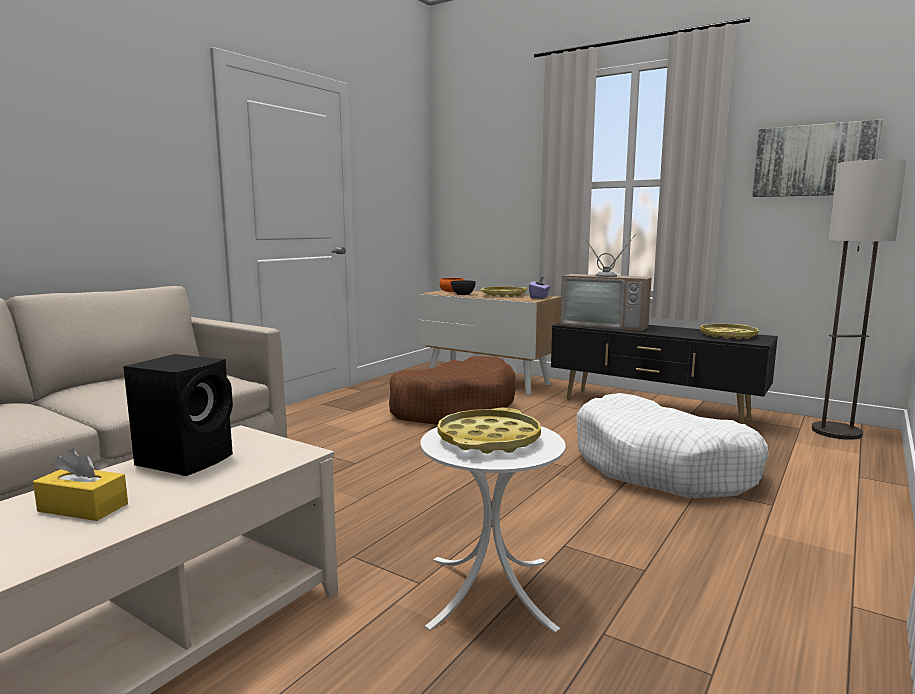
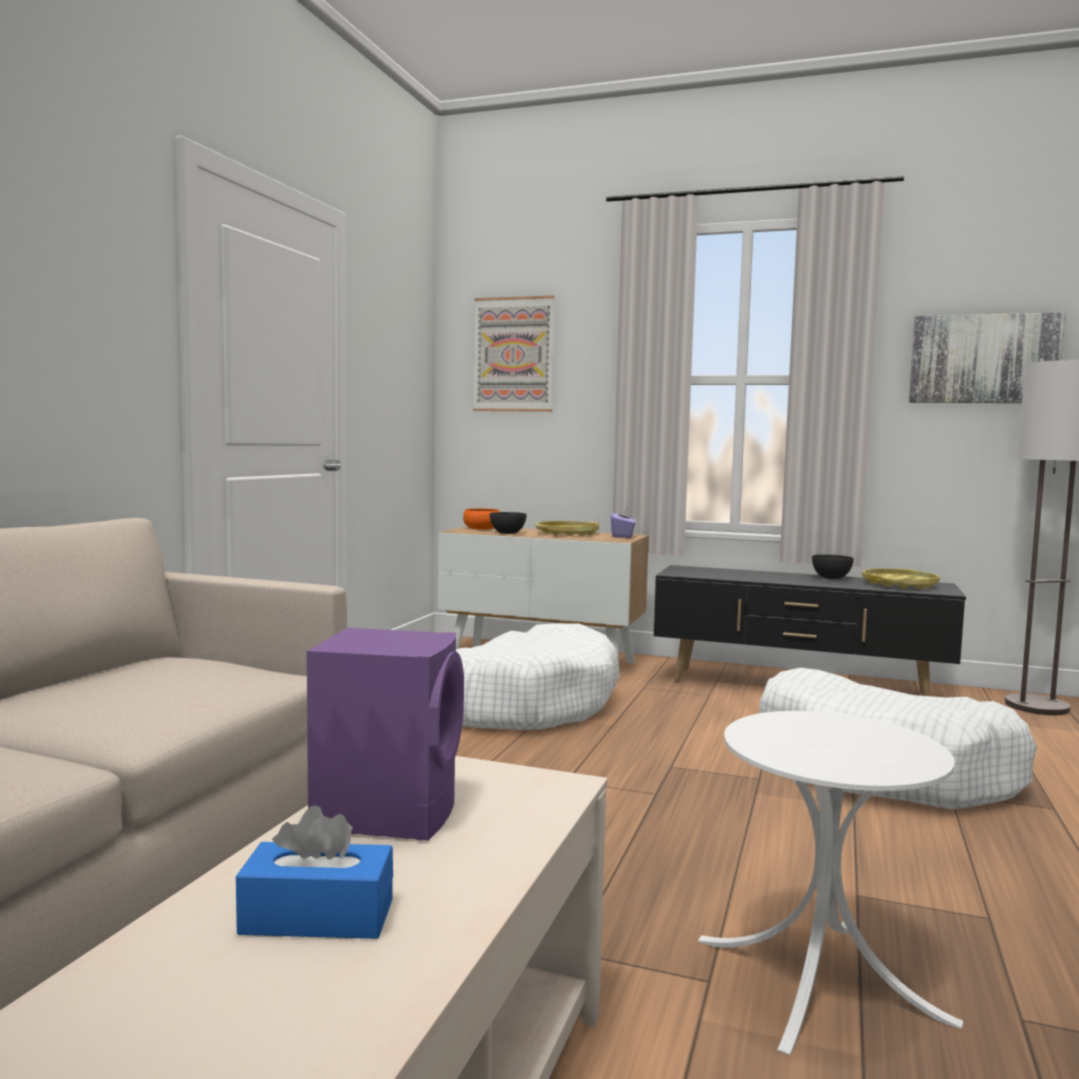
camera: 15 degrees left, 5 degrees down
(83, 507) = (317, 917): yellow tissue box -> blue tissue box
(188, 459) = (389, 811): black speaker -> purple speaker
(453, 408) = (526, 703): brown dog bed -> white dog bed
(478, 171) = (513, 354): none -> picture
(489, 439) = (829, 741): yellow tray -> none
(606, 325) = (727, 573): television -> none
(681, 329) = (831, 578): none -> grey bowl

